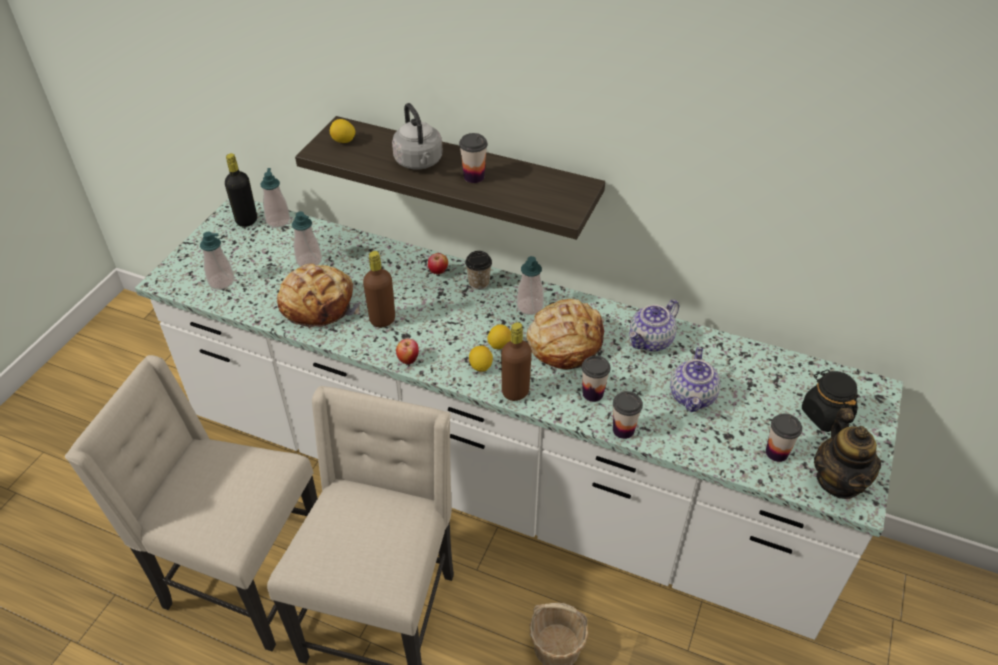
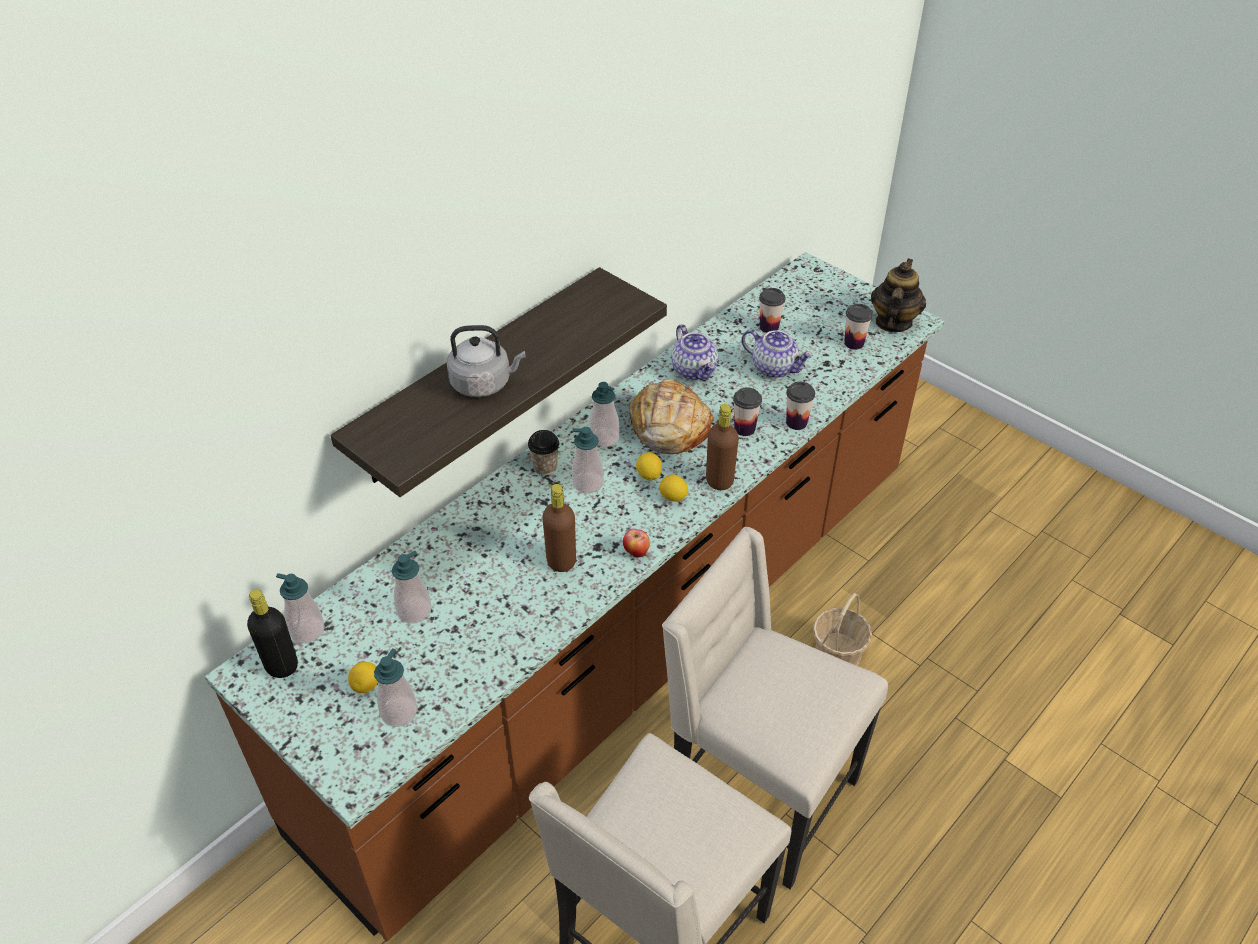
camera: 70 degrees left, 0 degrees up
(318, 304) = (502, 615): bread -> none
(343, 141) = (396, 437): lemon -> lemon (366, 685)
(438, 272) = (508, 496): apple -> none
(472, 311) = (588, 483): none -> soap dispenser
(474, 177) = (538, 349): cup -> cup (769, 327)
(499, 480) = (629, 641): white counter -> brown counter
(825, 415) = (824, 303): black jar -> none
(838, 481) = (893, 322): teapot -> teapot turned 90 degrees counterclockwise

